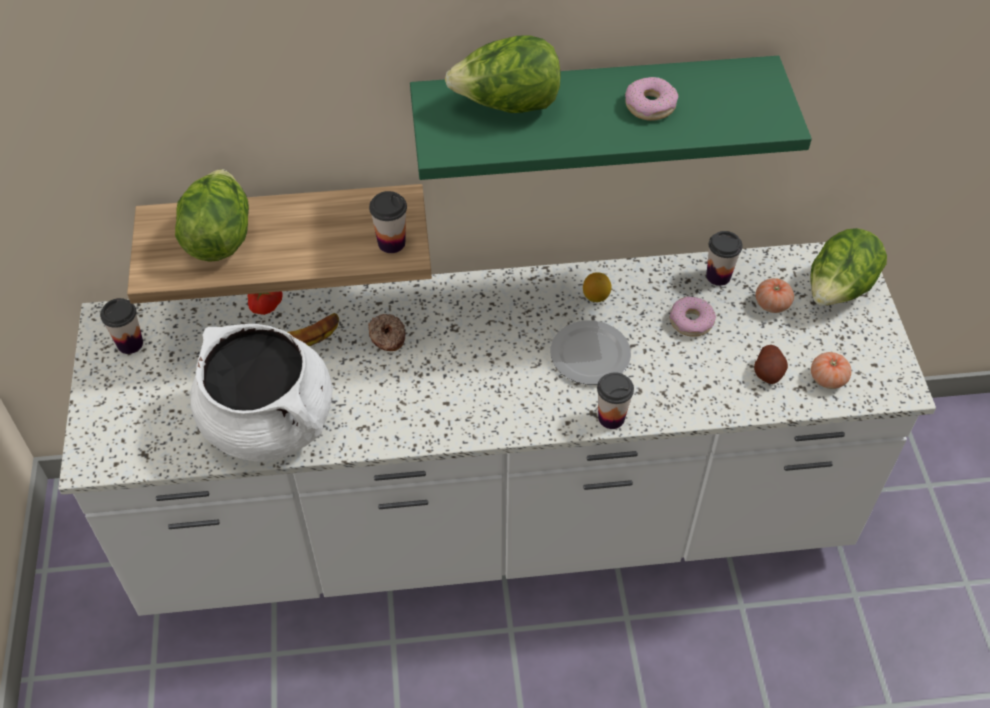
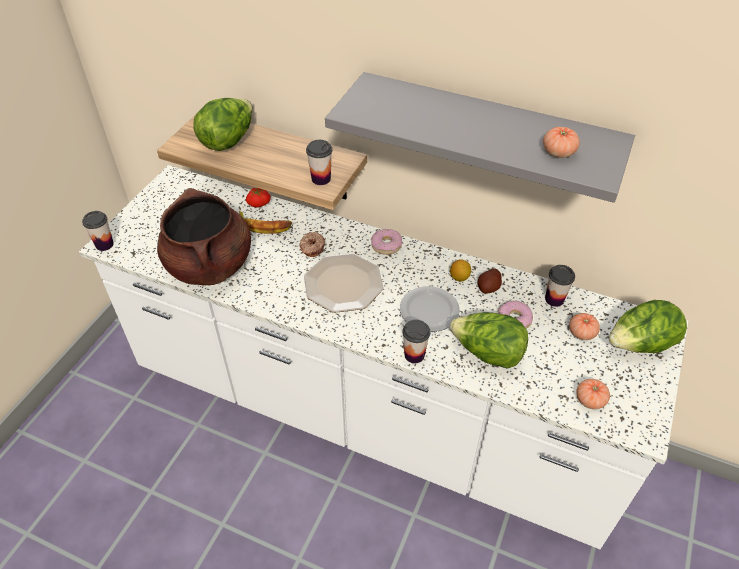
camera: 30 degrees right, 5 degrees down
(130, 343) = (173, 194): cup -> cup (104, 244)
(270, 422) = (210, 265): white cooking pot -> brown cooking pot
(462, 368) = (342, 283): none -> plate
(507, 105) = (412, 102): lettuce -> lettuce (487, 353)
(593, 107) = (486, 133): green shelf -> grey shelf
(650, 106) = (510, 133): donut -> donut (386, 245)
(718, 110) = (558, 152): none -> tomato
(768, 372) = (547, 376): potato -> potato (488, 287)

